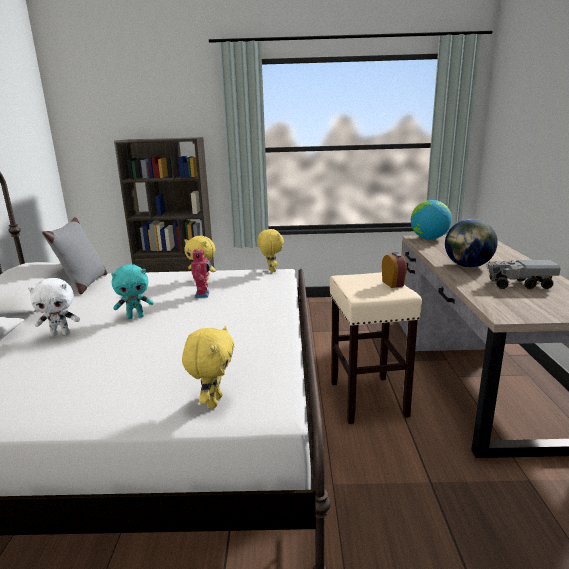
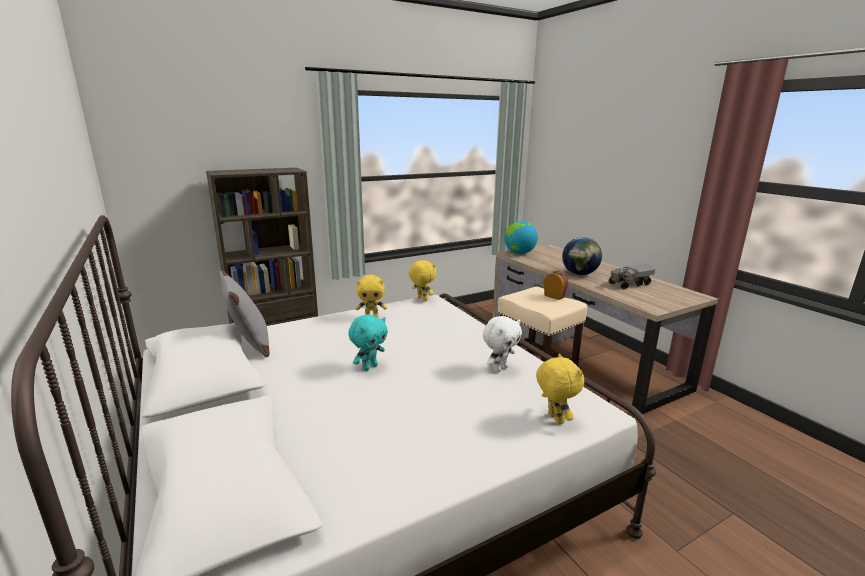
camera: 30 degrees left, 0 degrees up
(61, 334) = (321, 401): white plush toy -> white plush toy (500, 368)
(203, 295) = (398, 333): toy robot -> none

